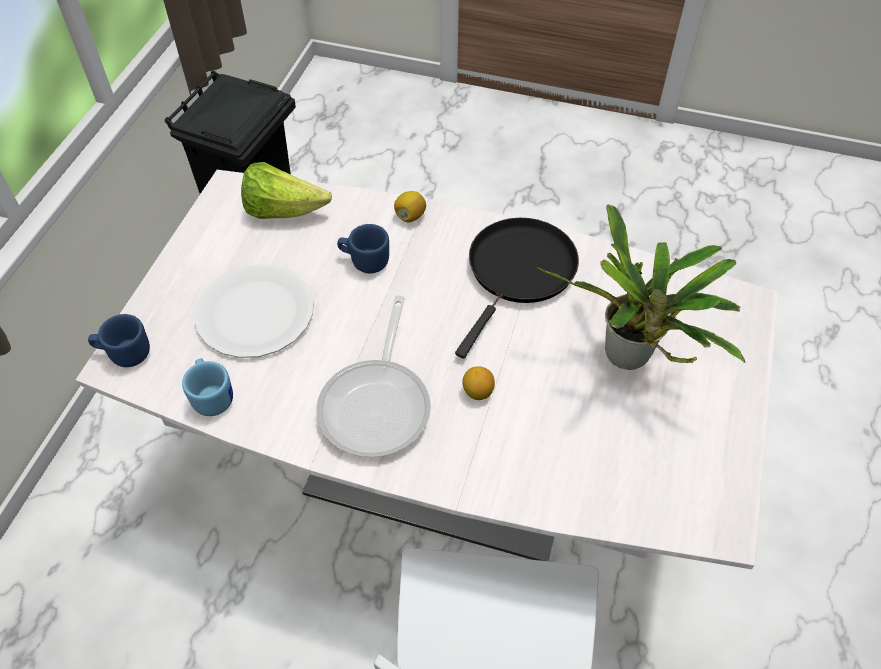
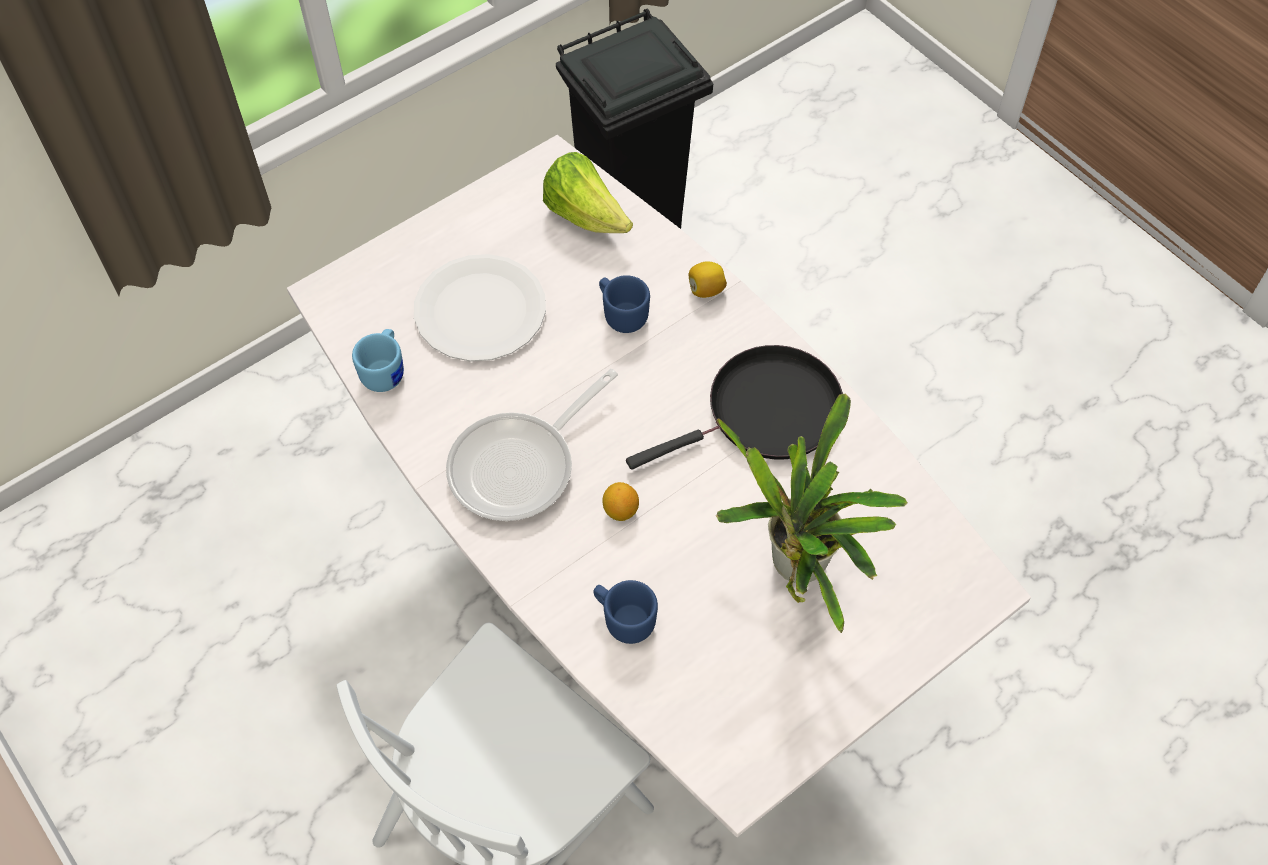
camera: 35 degrees right, 5 degrees up
(124, 353) = (342, 286): blue mug -> blue mug (624, 618)

